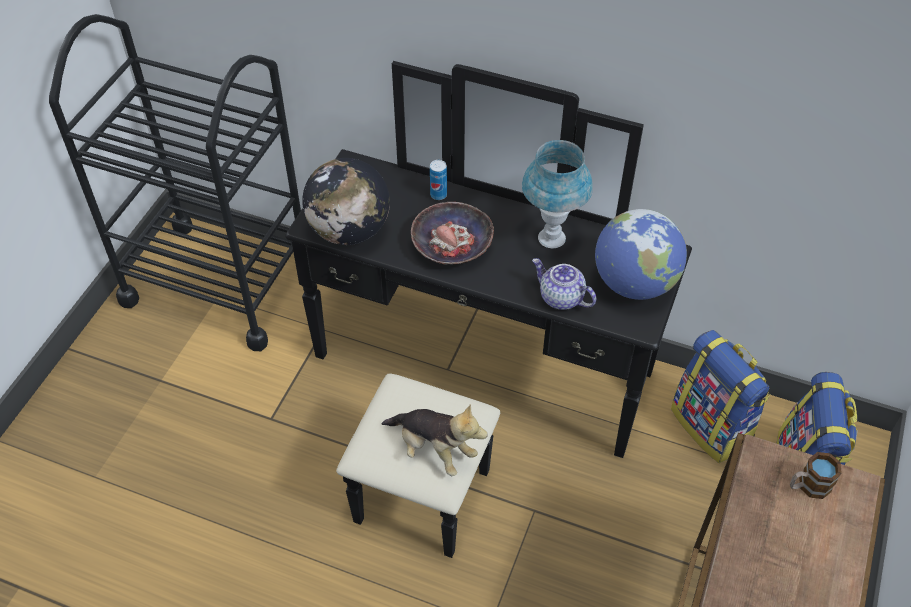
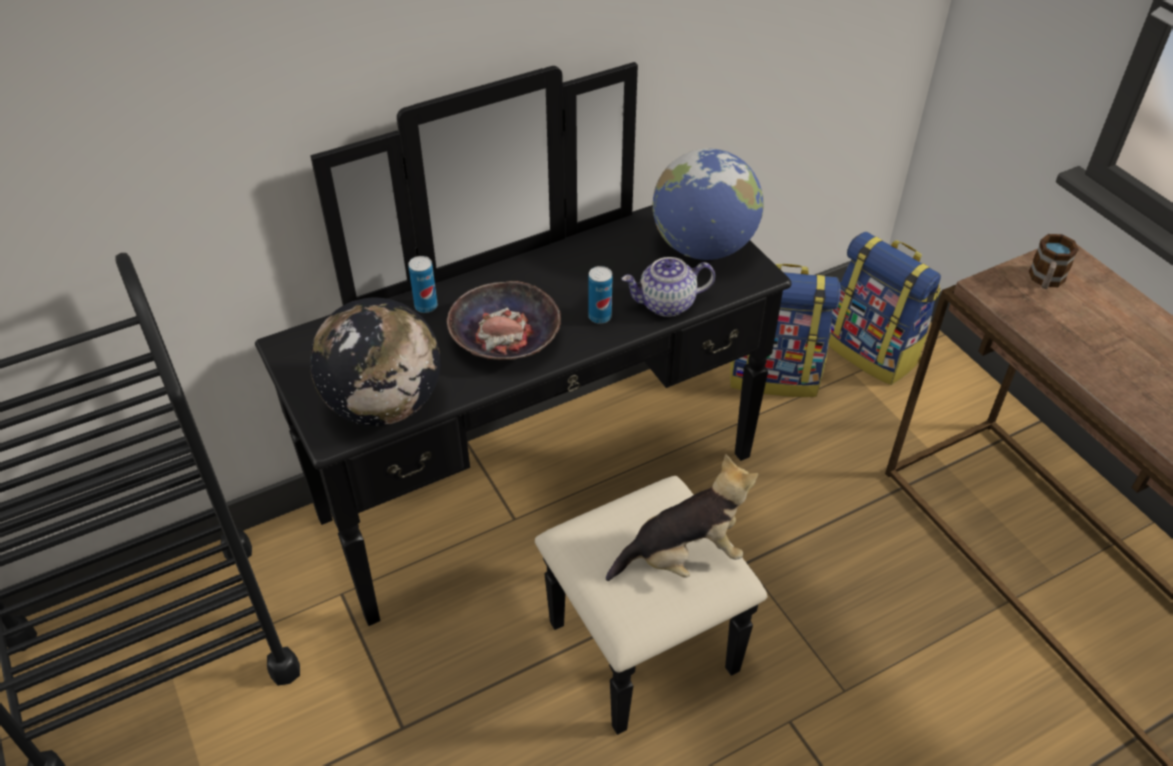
camera: 50 degrees left, 5 degrees down
(514, 274) = (599, 317): none -> can
(551, 239) = (585, 265): blue table lamp -> none

